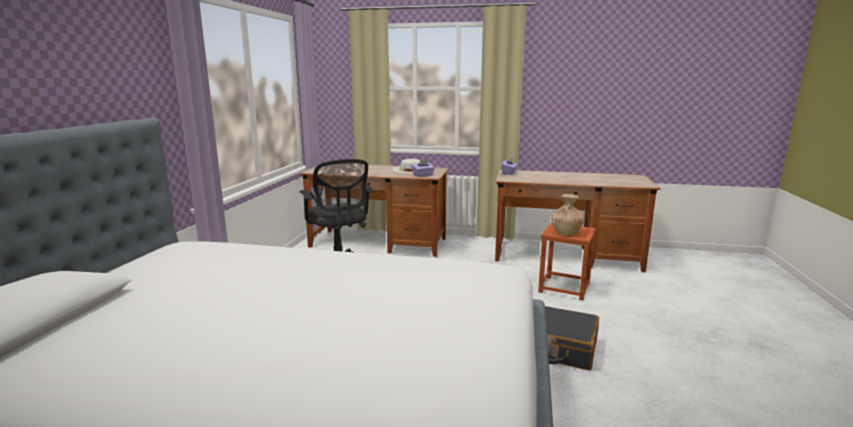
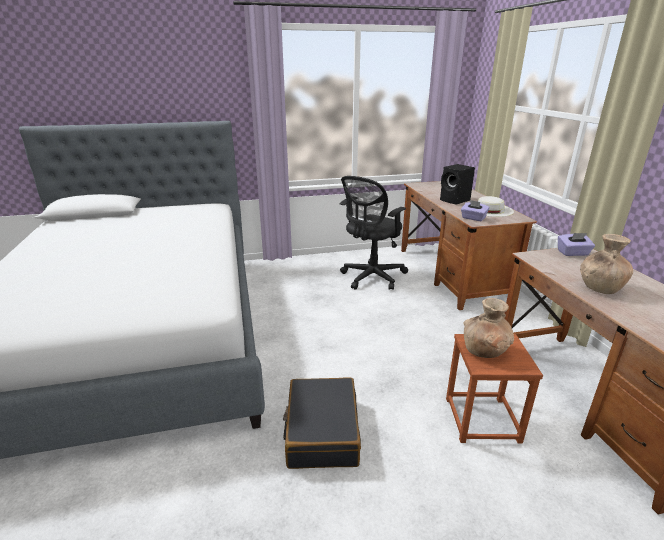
camera: 65 degrees right, 10 degrees up
(376, 171) = (455, 200): none -> black speaker
(558, 179) = (600, 287): none -> brown vase

